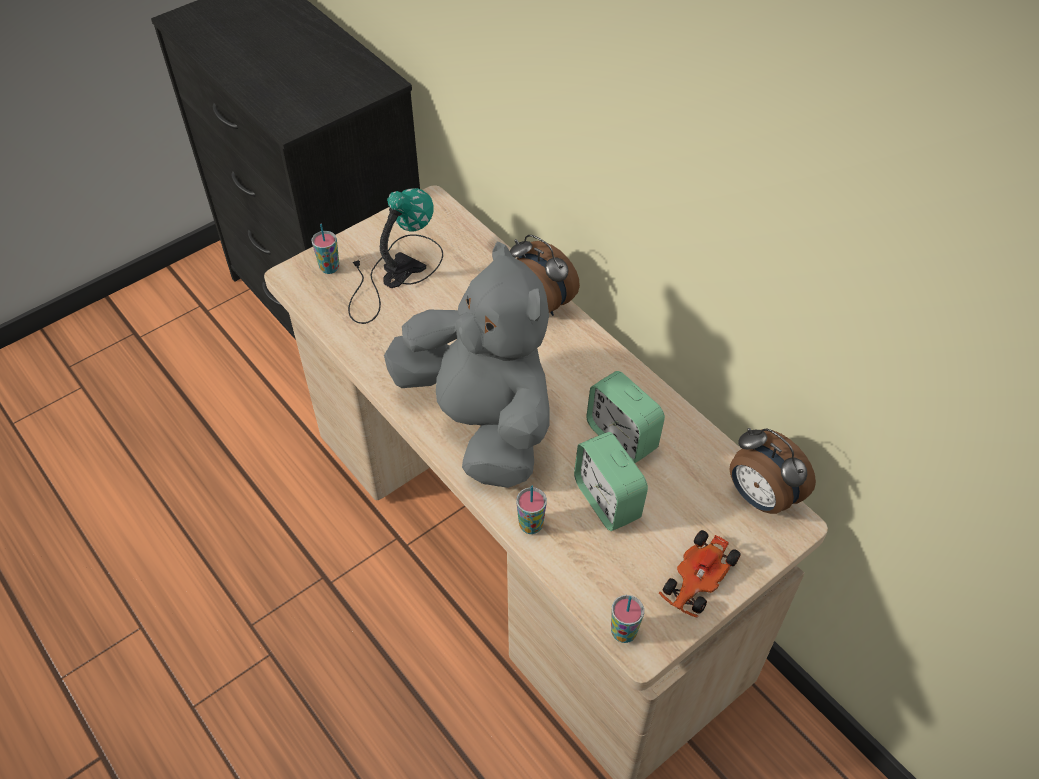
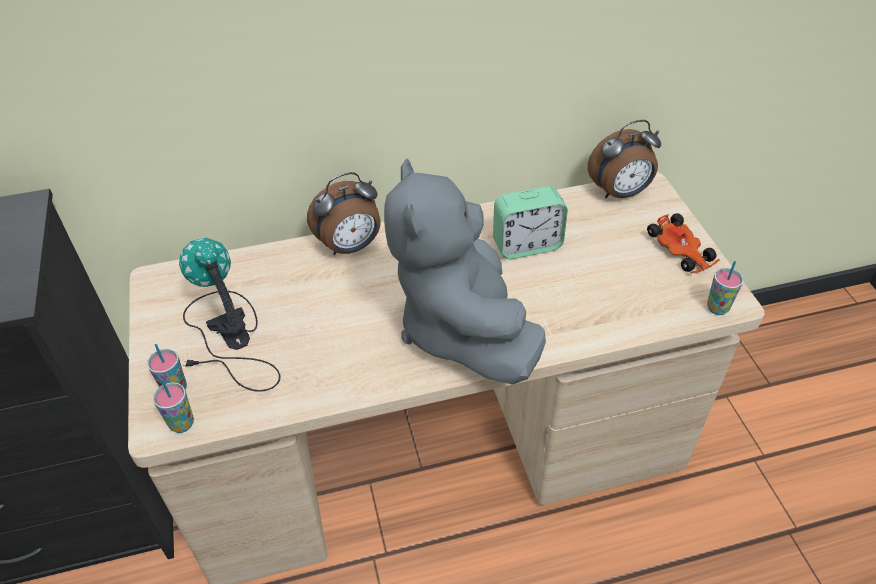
camera: 65 degrees left, 5 degrees down
(481, 422) = (461, 328): grey plush toy -> grey plush toy turned 90 degrees counterclockwise
(531, 525) = (592, 331): cup -> cup (182, 424)
(607, 500) = (586, 275): alarm clock -> none

